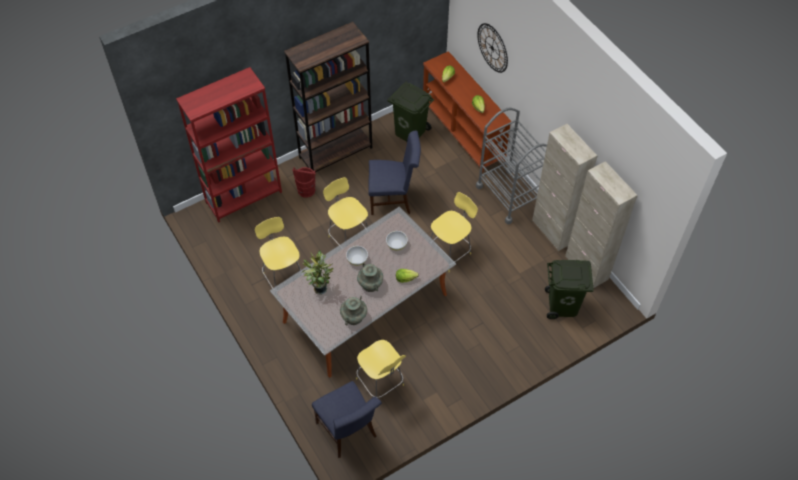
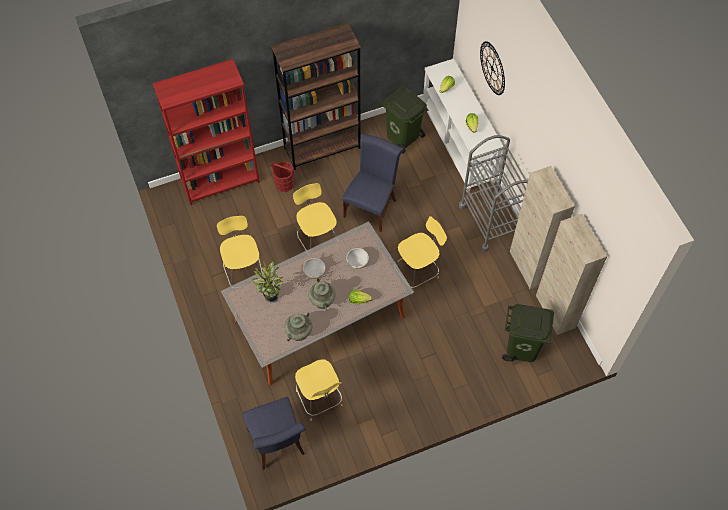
camera: 10 degrees right, 5 degrees up
(394, 198) = (371, 206): blue chair -> blue chair turned 75 degrees counterclockwise
(463, 132) = (458, 144): brown console table -> white console table

